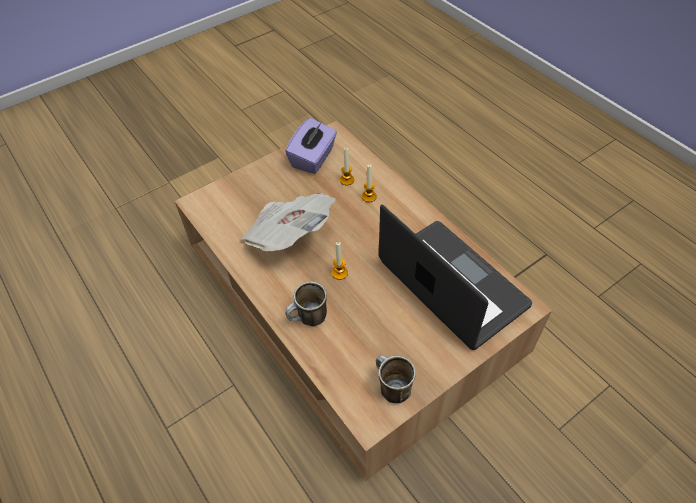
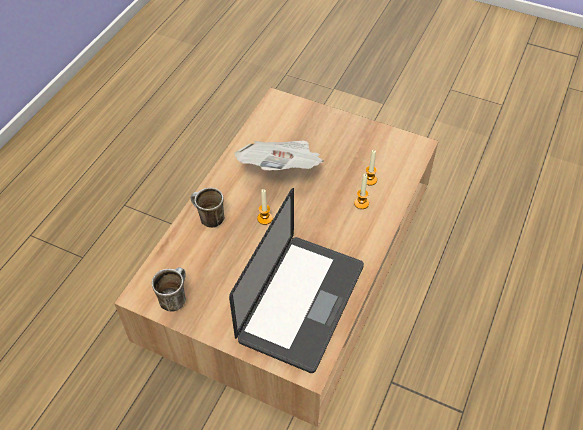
camera: 60 degrees right, 0 degrees up
(313, 158) = (378, 146): purple tissue box -> none

